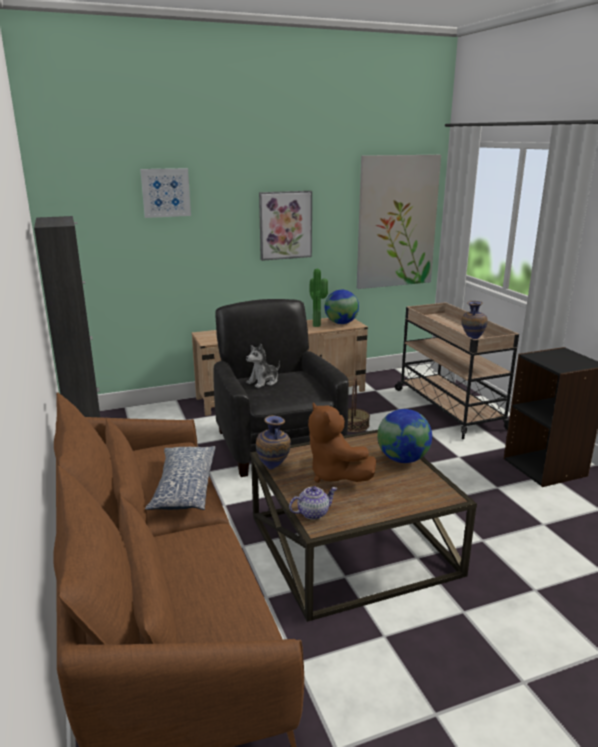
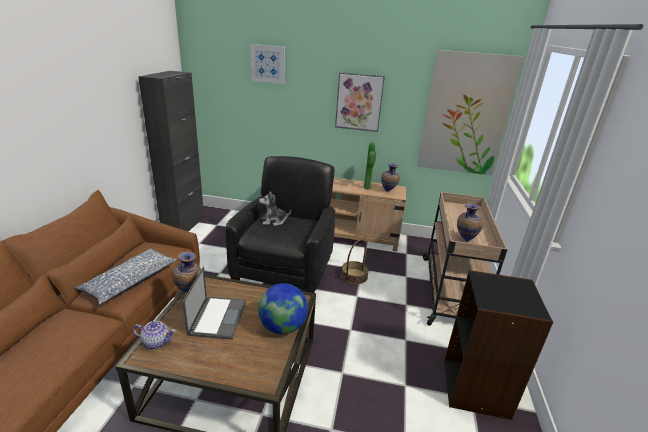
camera: 30 degrees right, 5 degrees up
(335, 475) = (218, 317): brown plush toy -> laptop
(341, 323) = (388, 191): globe -> vase

